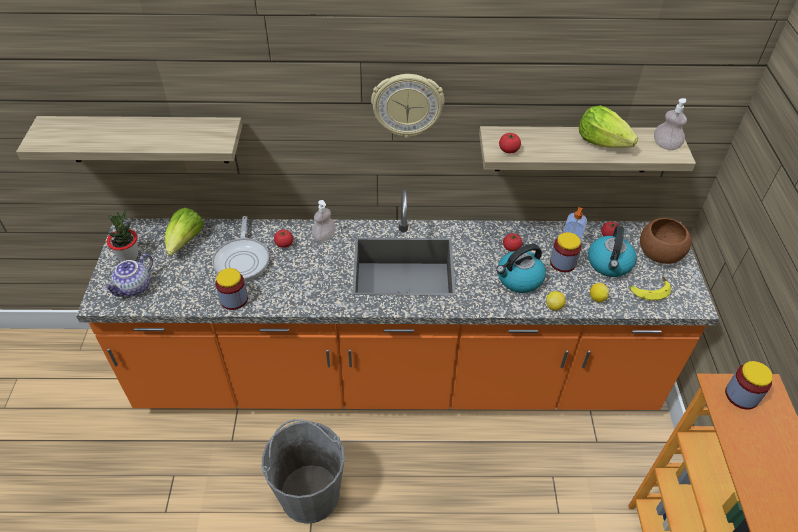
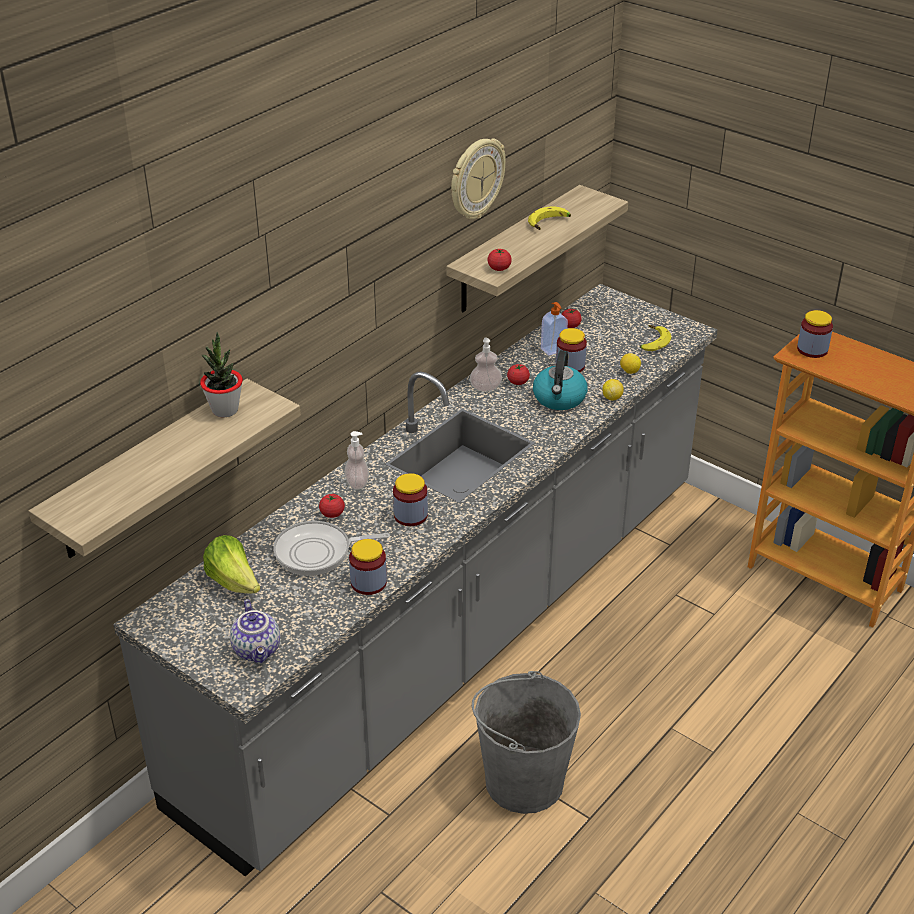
camera: 50 degrees left, 10 degrees down
(129, 256) = (198, 635): potted plant -> potted plant (225, 410)
(242, 260) = (318, 552): frying pan -> frying pan turned 135 degrees clockwise
(316, 279) = (410, 515): none -> jar
(397, 379) = (457, 635): orange counter -> grey counter
(407, 105) = (389, 274): wall clock -> wall clock (475, 179)
(602, 142) = (549, 224): lettuce -> banana
(609, 264) = (601, 344): kettle -> none
(659, 253) = (620, 314): brown bowl -> none
(665, 145) = (592, 201): soap dispenser -> soap dispenser (485, 388)

